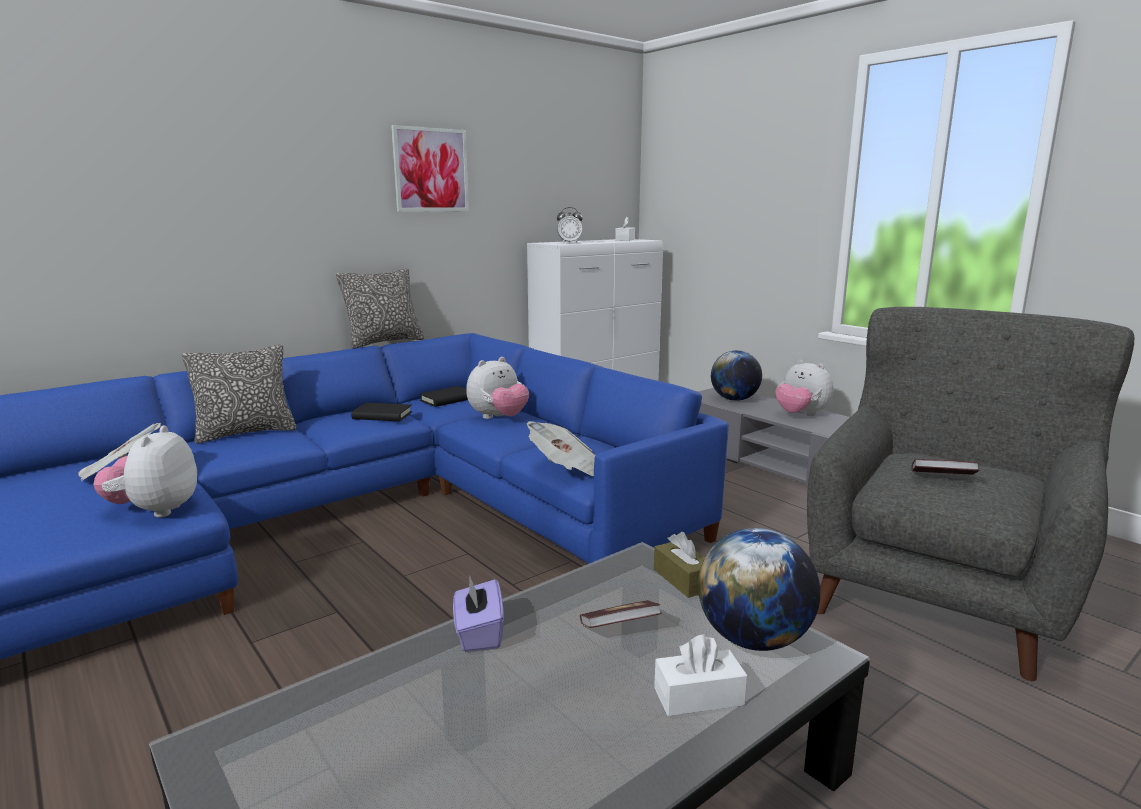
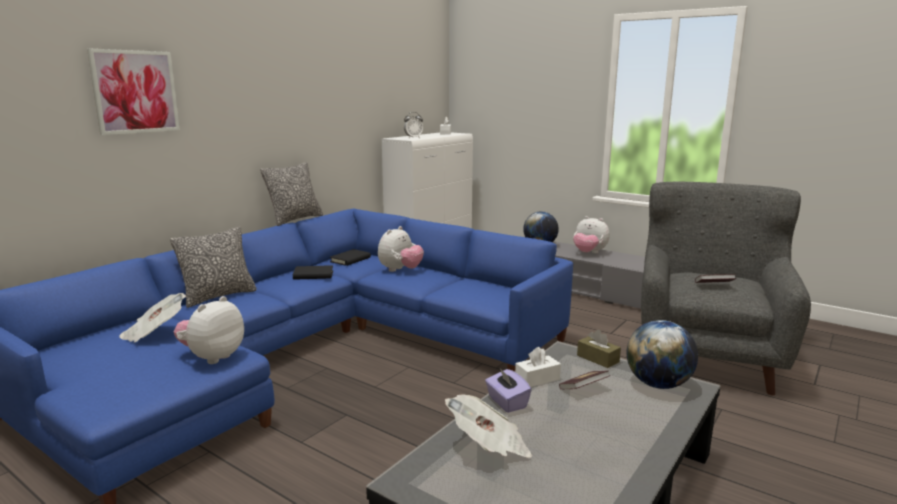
camera: 15 degrees left, 0 degrees up
(155, 511) = (212, 357): plush toy -> plush toy turned 45 degrees clockwise
(430, 170) = (319, 87): picture -> picture (135, 92)
(566, 468) = (479, 300): newspaper -> newspaper (489, 446)
(698, 696) = (650, 415): white tissue box -> white tissue box (537, 379)

